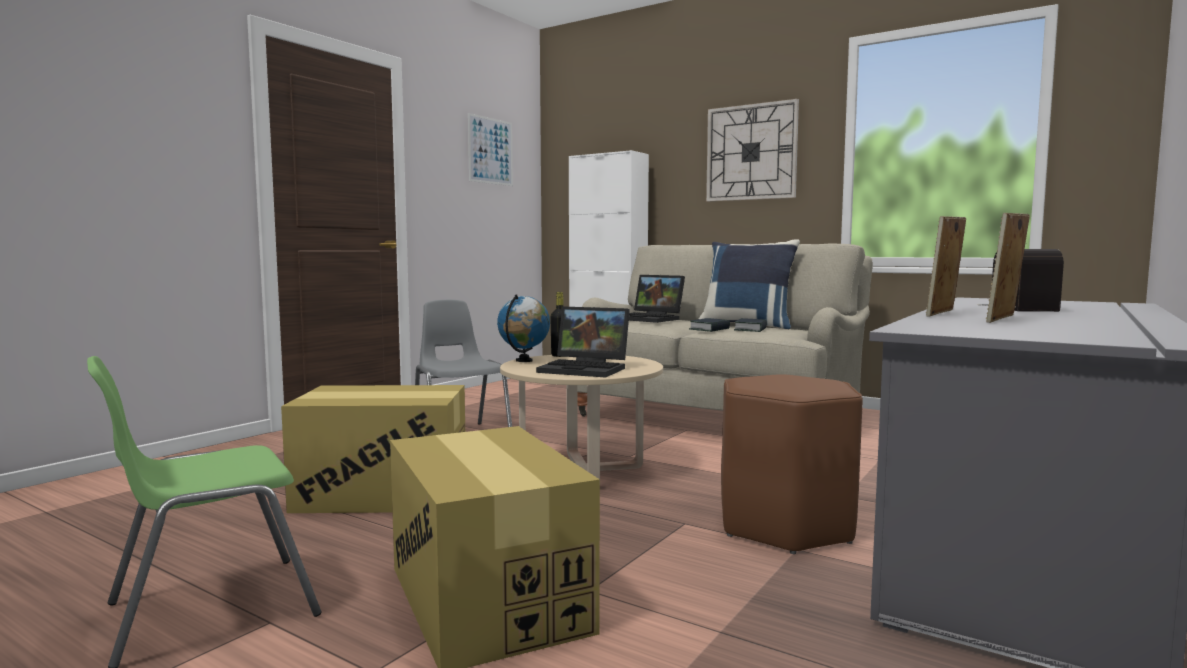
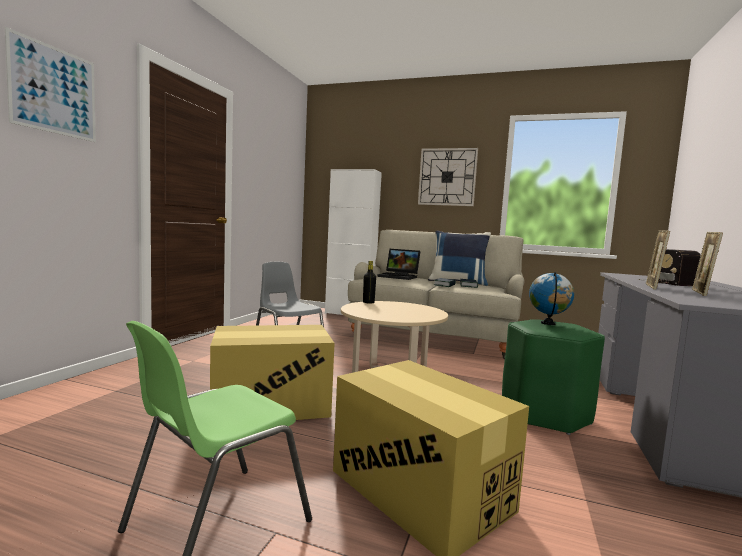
camera: 15 degrees left, 0 degrees up
(490, 151) = (279, 161): picture -> picture (54, 90)
(524, 361) = (352, 306): globe -> globe (548, 323)
(586, 369) = (403, 314): laptop -> none
(784, 526) = (545, 414): brown stool -> green stool

